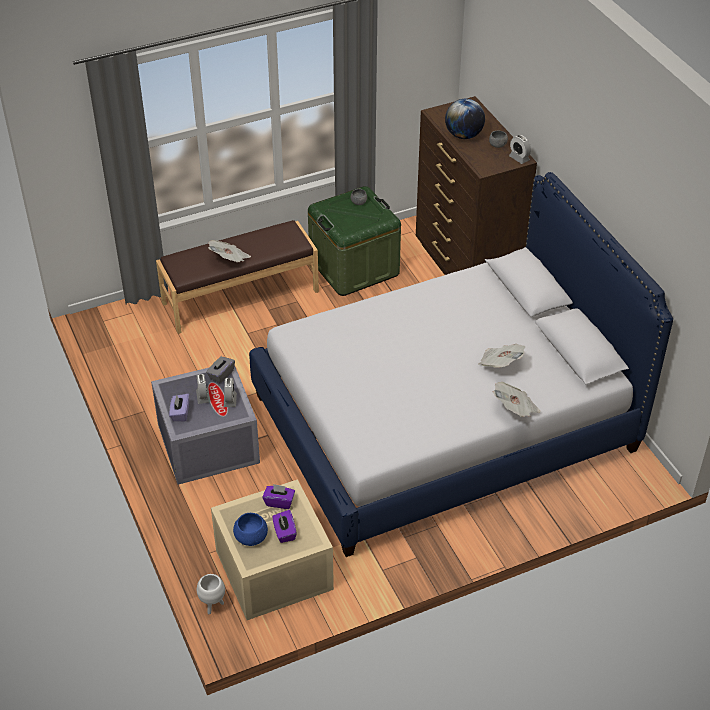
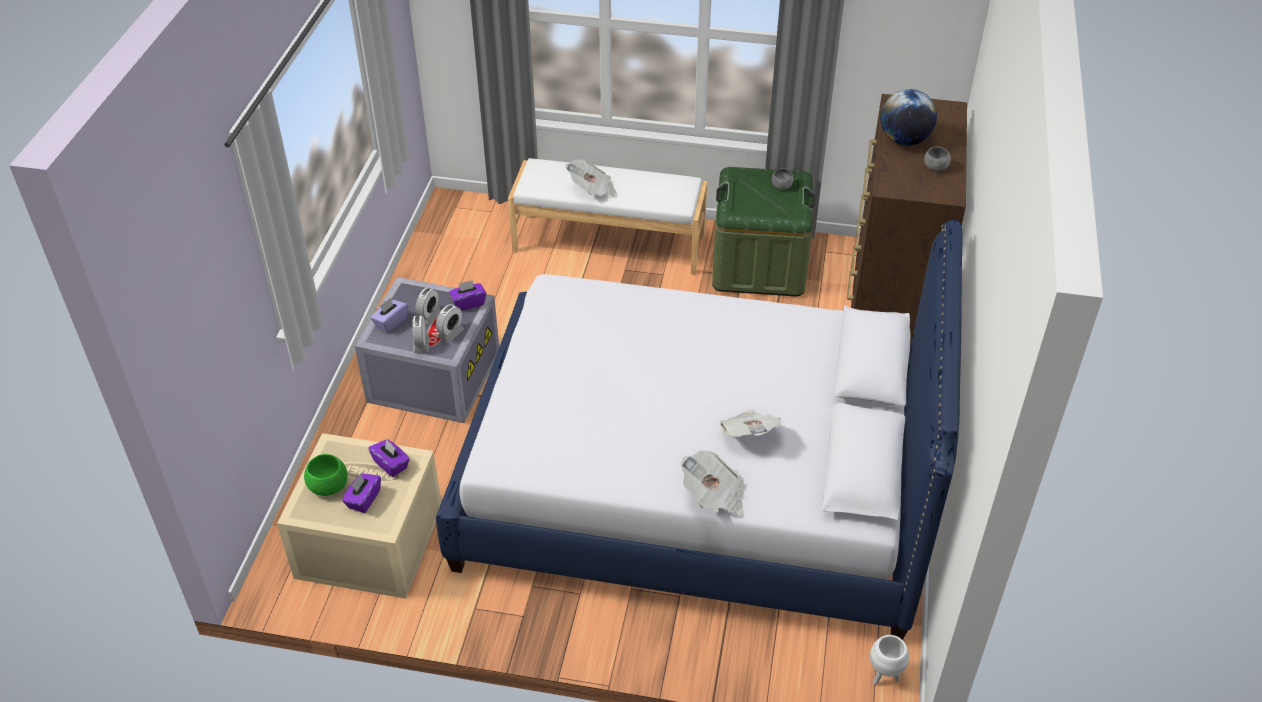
camera: 35 degrees right, 0 degrees up
(213, 605) = (279, 543): white planter -> white planter (884, 676)
(221, 374) = (468, 303): grey tissue box -> purple tissue box
(240, 296) = (609, 243): brown bench -> white bench
(251, 536) = (328, 485): blue bowl -> green bowl
(519, 158) = (947, 192): alarm clock -> alarm clock (421, 345)

